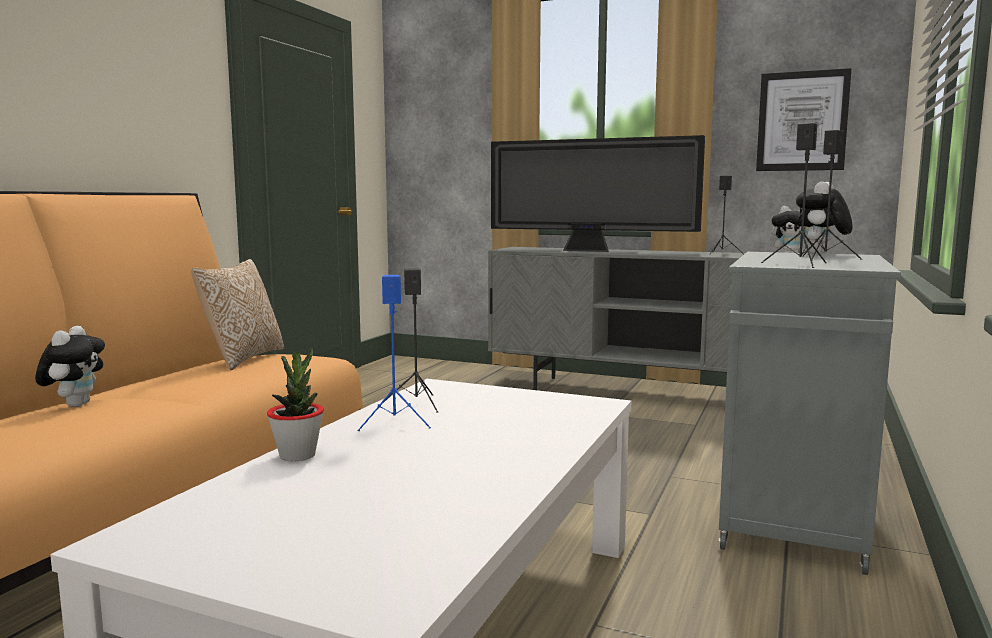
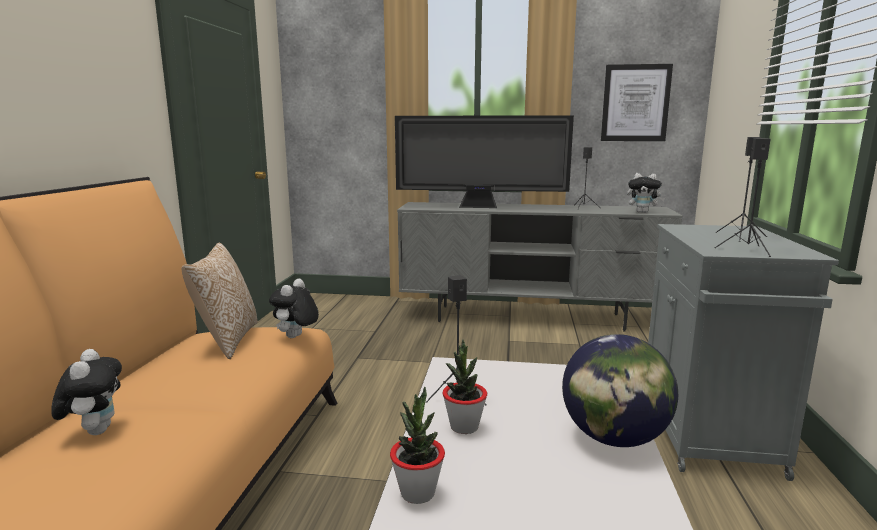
camera: 15 degrees left, 5 degrees up
(395, 423) = (464, 426): blue speaker -> potted plant
(543, 443) = (613, 438): none -> globe
(820, 254) = (718, 227): plush toy -> plush toy (296, 337)

